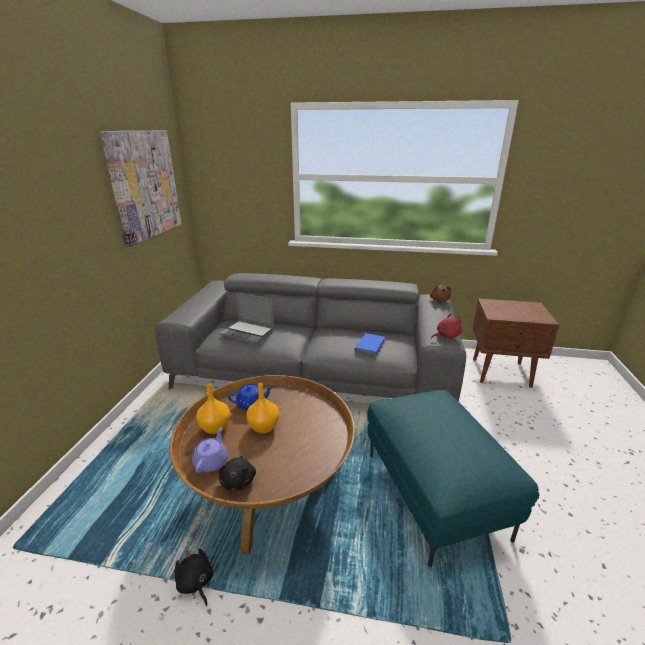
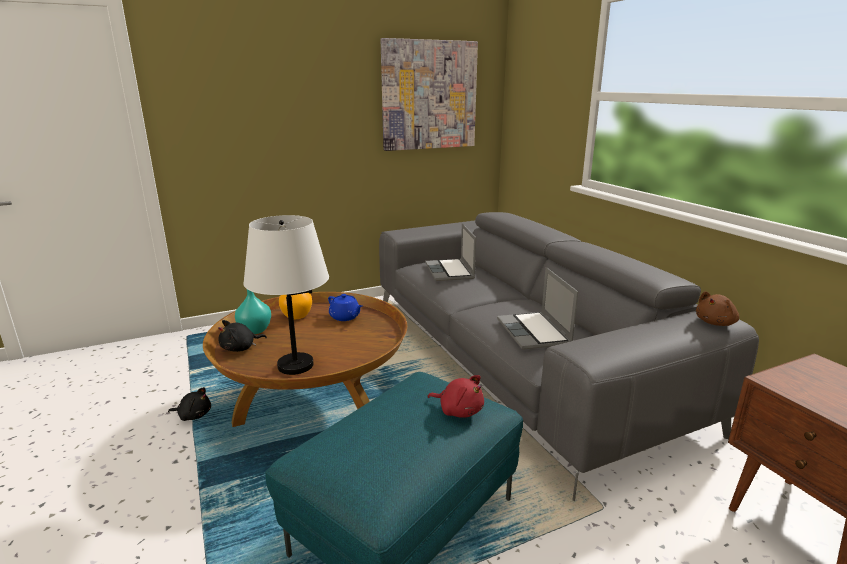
camera: 55 degrees right, 5 degrees down
(195, 583) = (193, 415): black plush toy -> black plush toy turned 75 degrees clockwise
(211, 461) = (254, 330): purple teapot -> turquoise vase
(263, 427) = (317, 333): orange vase -> none
(305, 456) = (295, 365): none -> white table lamp
(371, 345) = (534, 332): blue book -> laptop
(446, 336) = (601, 352): red plush toy -> red plush toy (459, 410)

